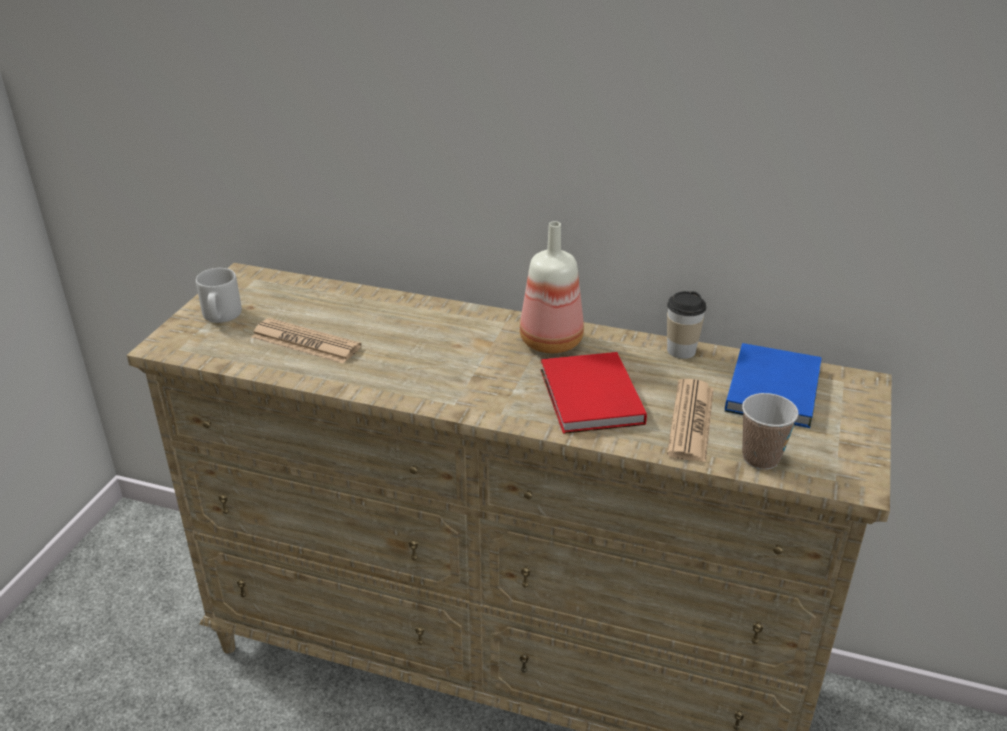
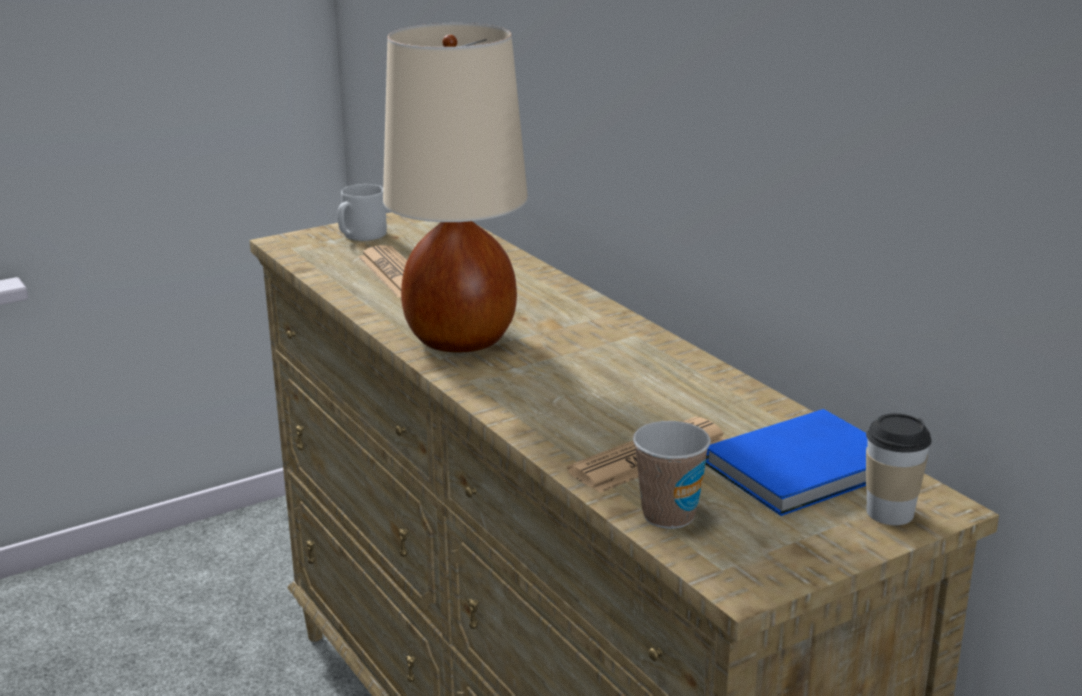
camera: 40 degrees right, 10 degrees down
(442, 381) = (459, 339): none -> beige table lamp
(553, 342) = (622, 346): bottle -> none
(590, 398) = (576, 400): red book -> none
(681, 350) = (753, 399): cup -> cup (890, 512)

